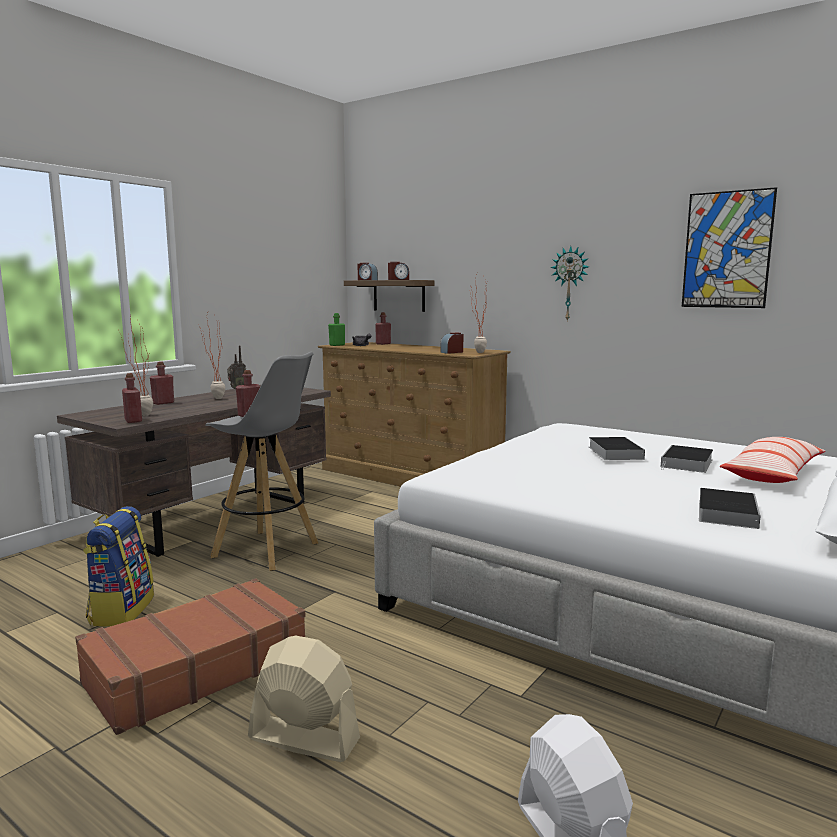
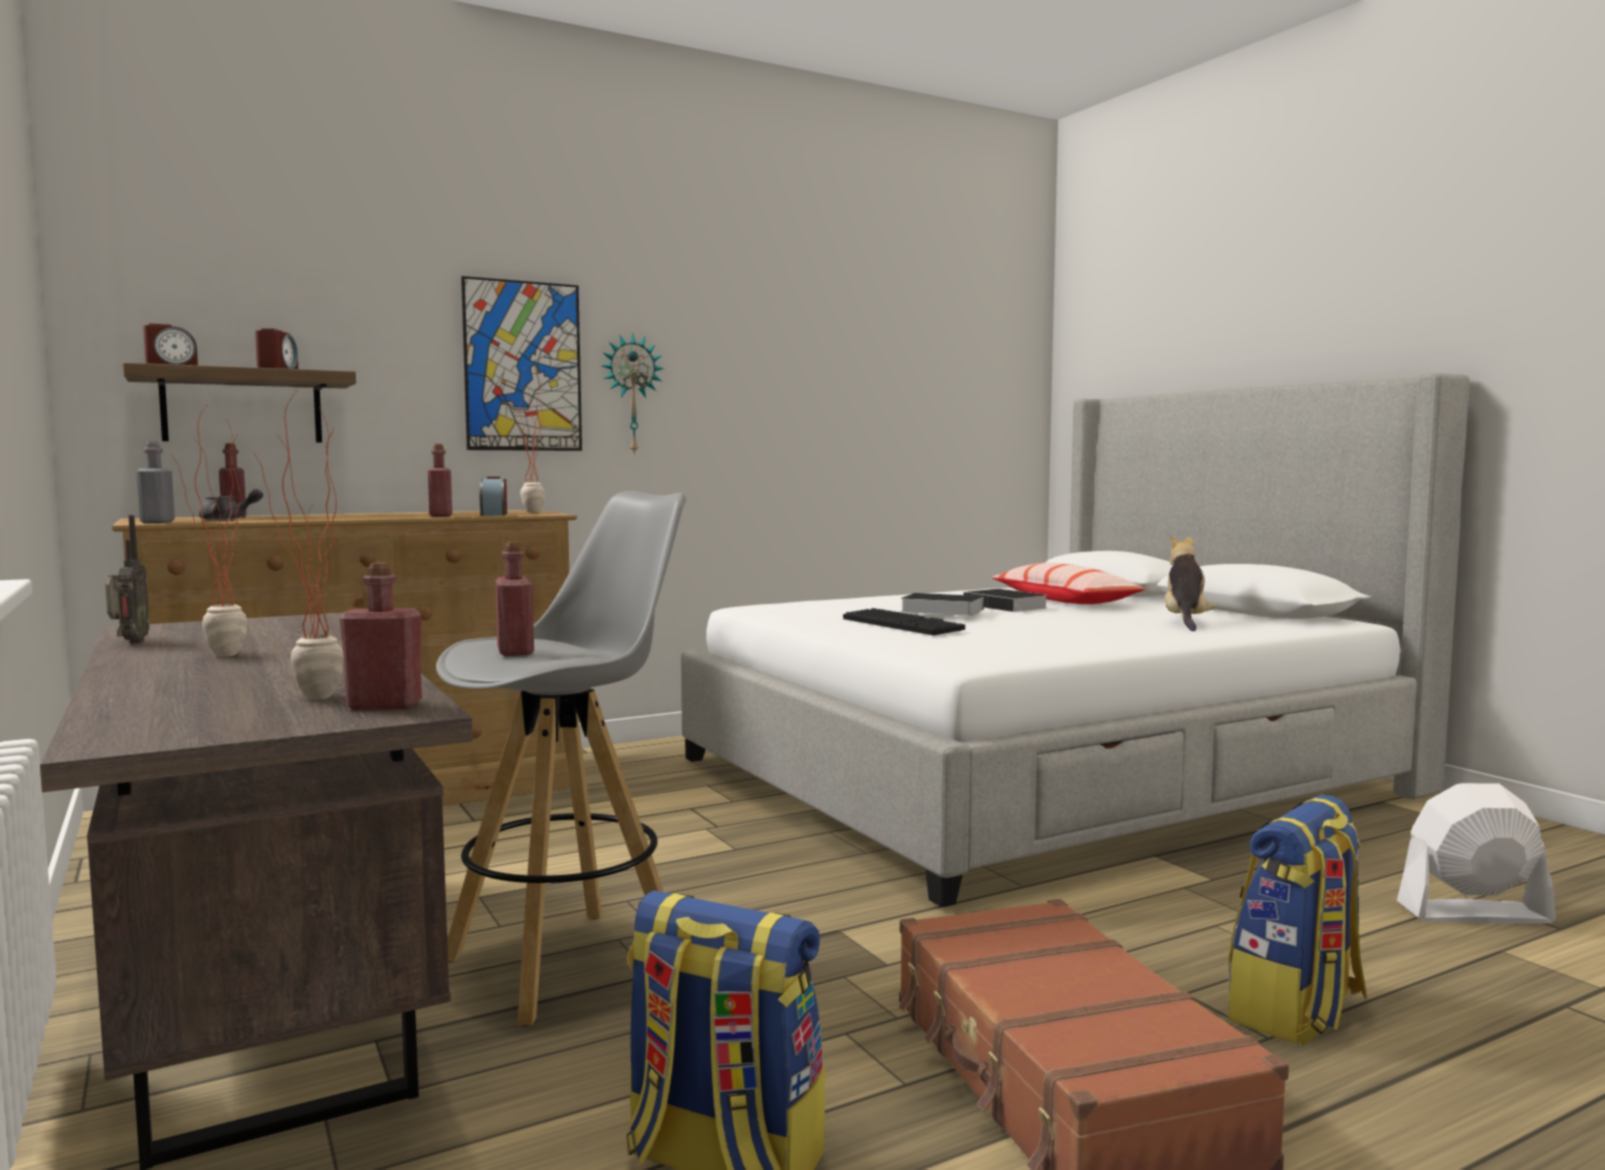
camera: 65 degrees left, 5 degrees down
(163, 403) = (153, 684): red bottle -> red bottle (440, 516)
(303, 739) = (1296, 1012): beige fan -> backpack
(337, 345) = (157, 522): green bottle -> grey bottle
(546, 453) = (904, 625): none -> keyboard
(726, 512) = (1185, 622): book -> plush toy
(727, 250) = (831, 358): picture -> picture (523, 366)

